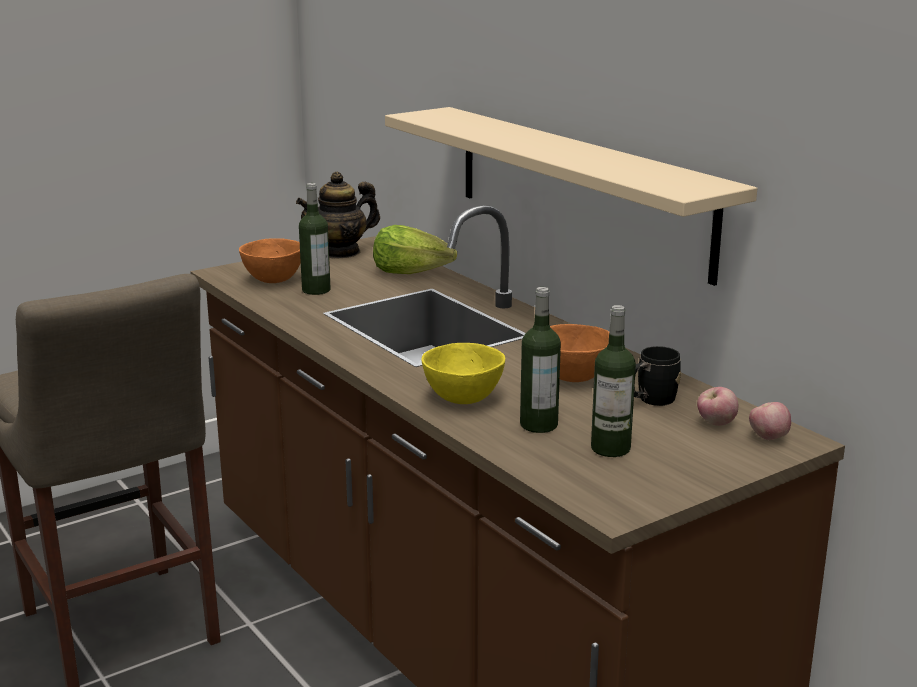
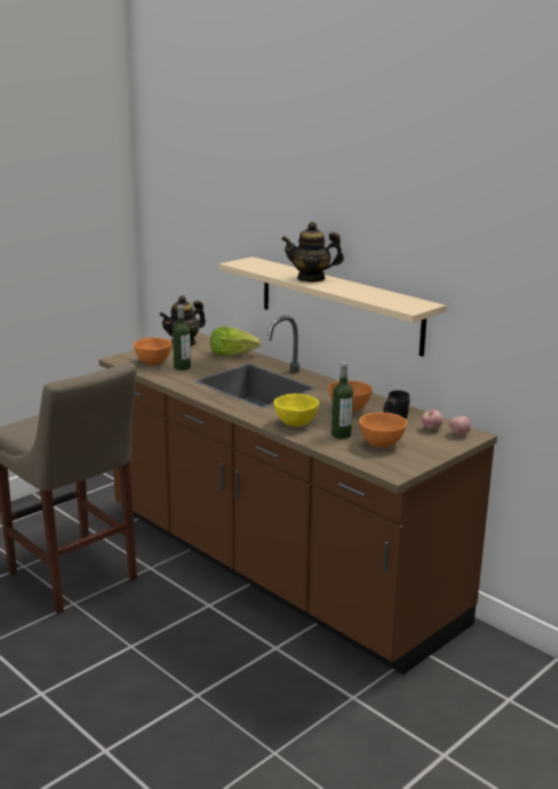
camera: 10 degrees left, 0 degrees up
(527, 139) = (311, 278): none -> teapot
(610, 448) = (382, 444): bottle -> orange bowl

